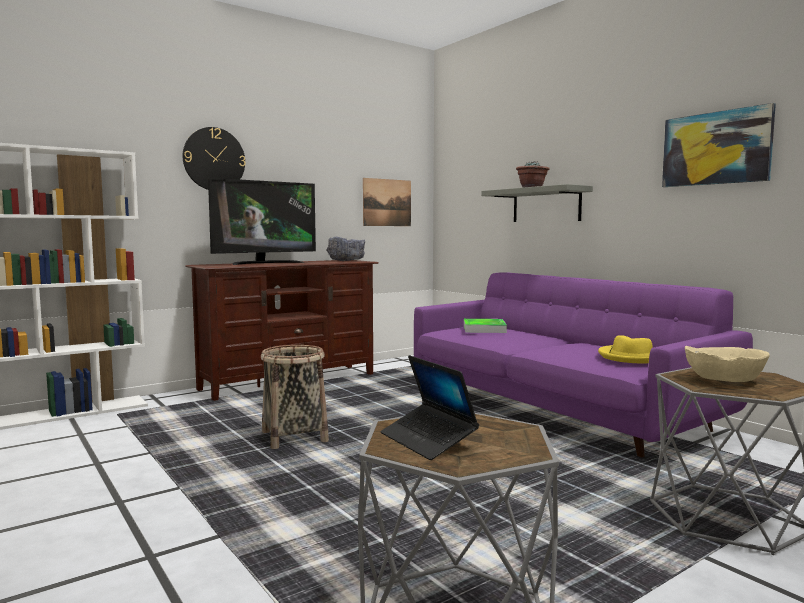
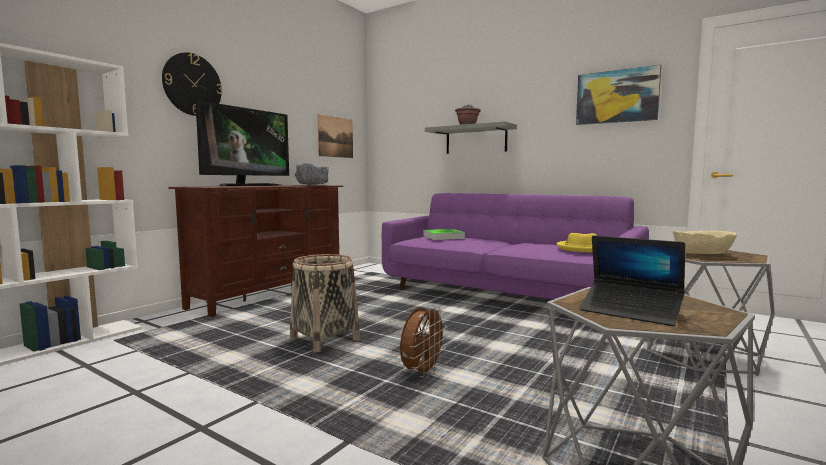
camera: 20 degrees left, 0 degrees up
(354, 484) = (422, 372): none -> brown fan

